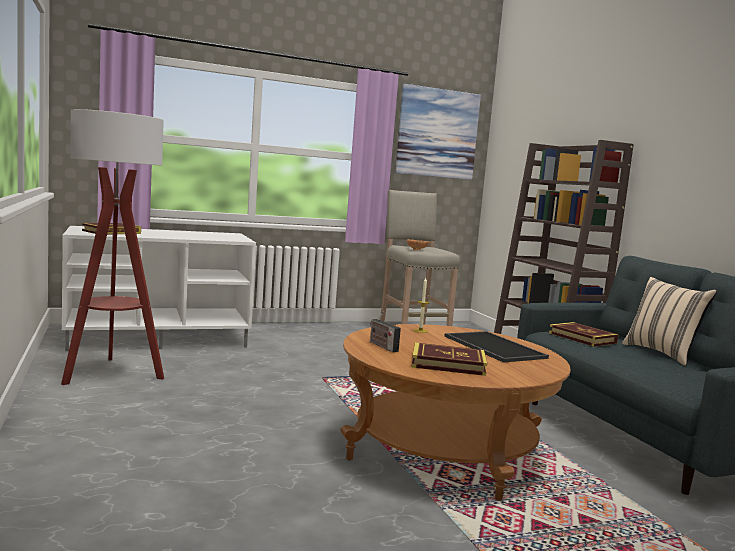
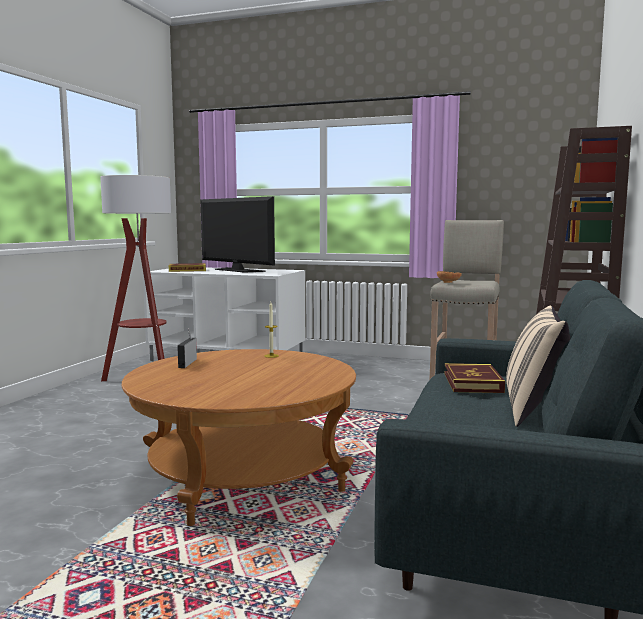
camera: 40 degrees right, 0 degrees up
(174, 233) = (237, 270): none -> television
(437, 133) = (520, 152): picture -> none
(448, 364) = (188, 381): book -> none
(492, 347) = (290, 375): tray -> none

